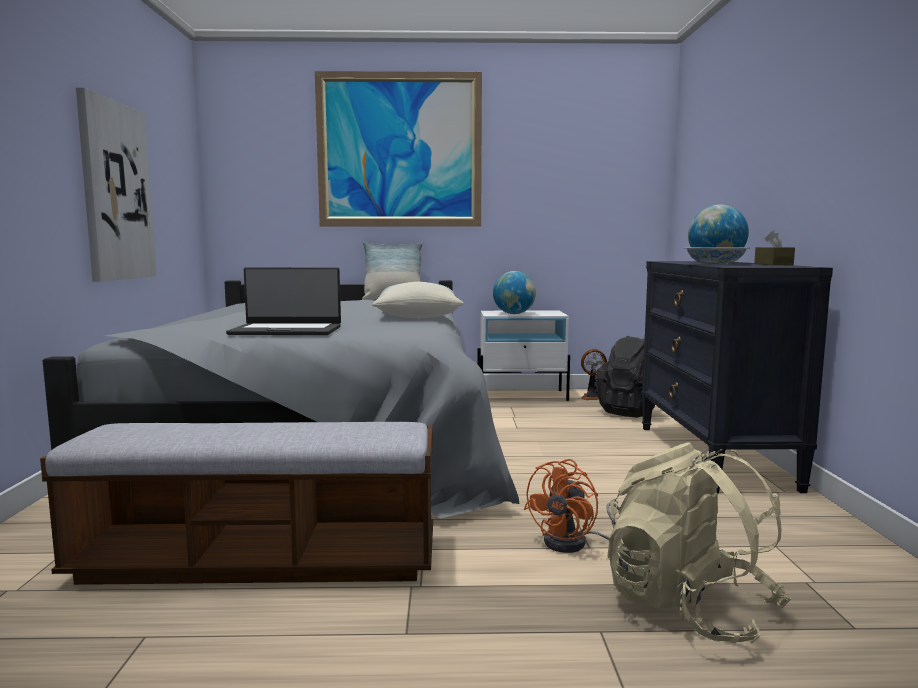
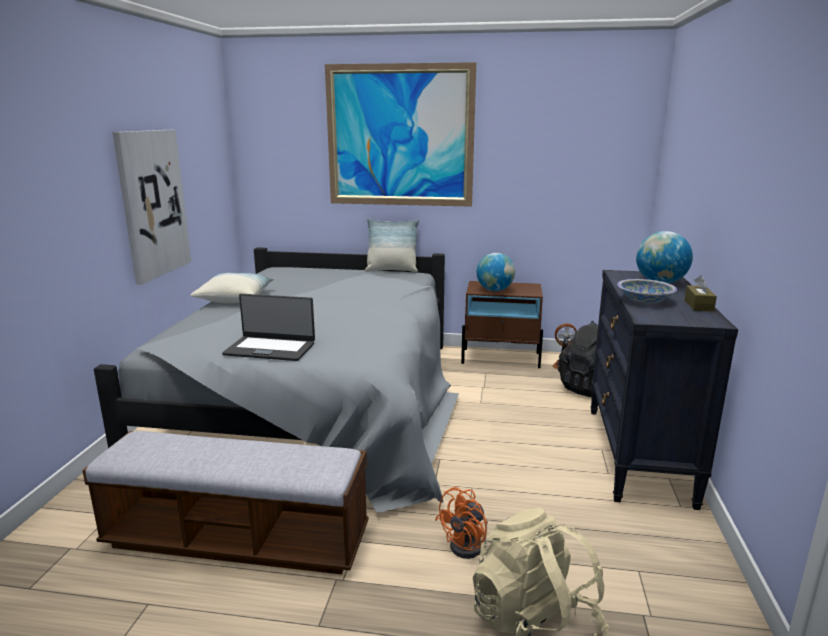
camera: 10 degrees right, 10 degrees up
(417, 316) = (387, 321): pillow -> pillow (235, 298)
(522, 395) = (501, 358): white nightstand -> brown nightstand

